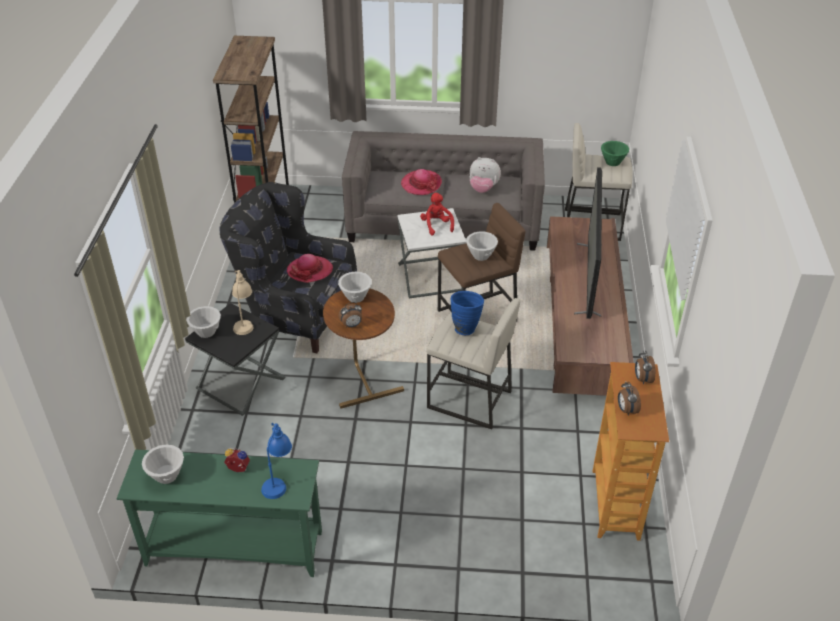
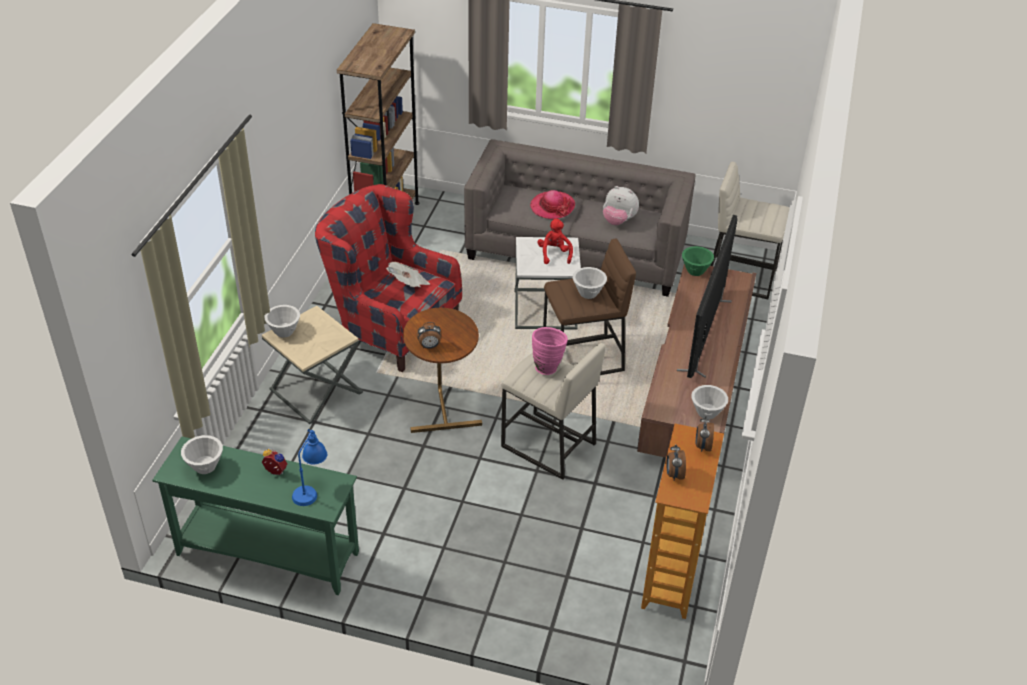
camera: 10 degrees right, 0 degrees up
(241, 383) = (316, 391): black side table -> beige side table
(244, 322) = (325, 327): beige table lamp -> none
(294, 313) = (390, 326): black armchair -> red armchair
(310, 271) = (408, 284): hat -> newspaper
(355, 297) = (442, 318): white bowl -> white bowl (706, 413)
(465, 327) = (547, 366): blue vase -> pink vase
(613, 162) = (768, 210): green bowl -> green bowl (695, 271)

